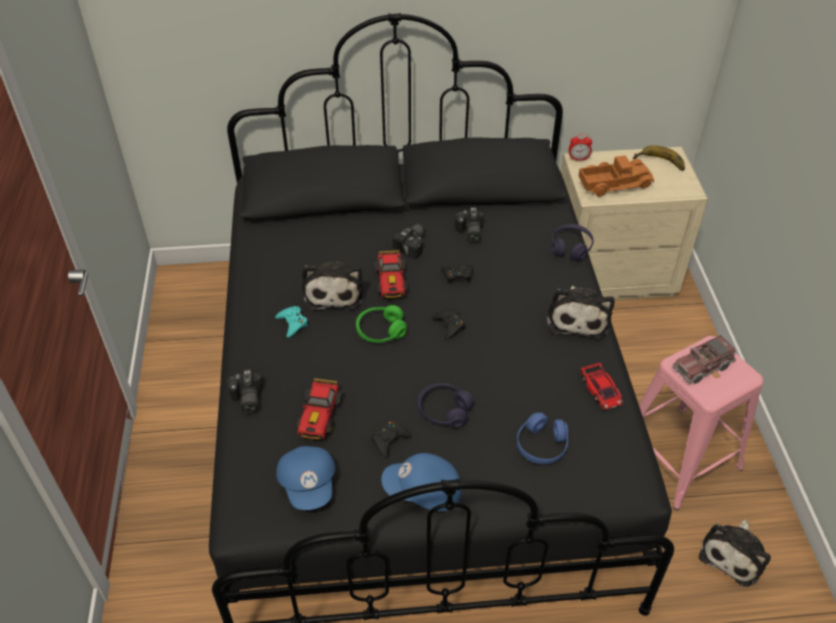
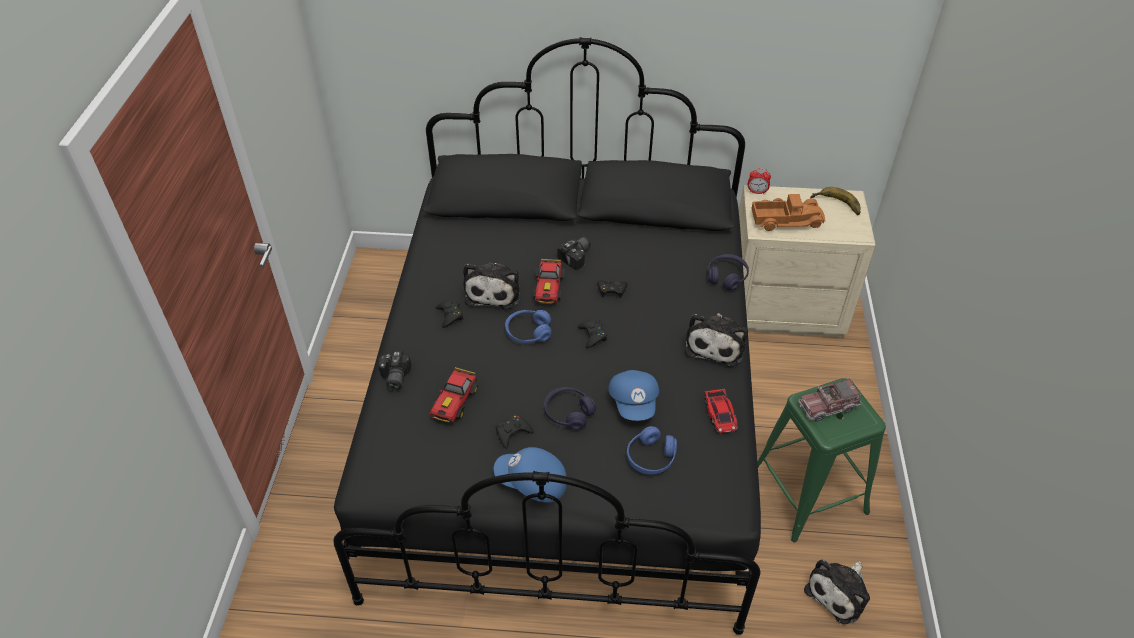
camera: 10 degrees right, 0 degrees up
(292, 323) = (450, 315): turquoise game controller -> black game controller
(309, 484) = (432, 461): blue cap -> blue cap (634, 402)
(381, 331) = (528, 332): green headphones -> blue headphones
(469, 233) = (632, 251): camera -> none
(679, 457) = (808, 492): pink stool -> green stool

